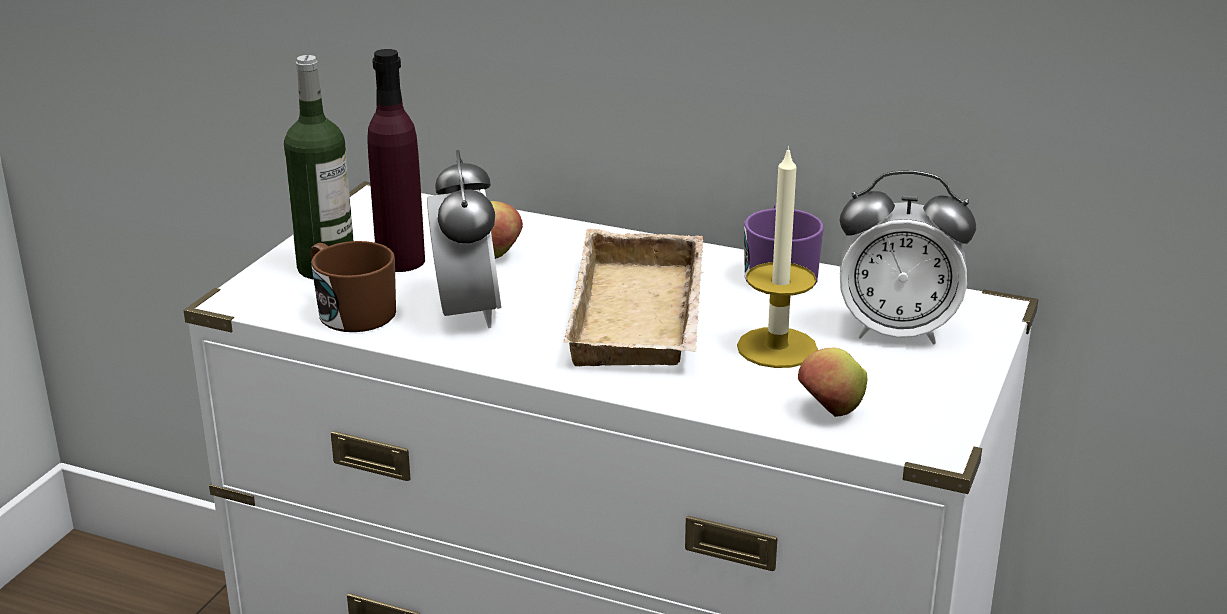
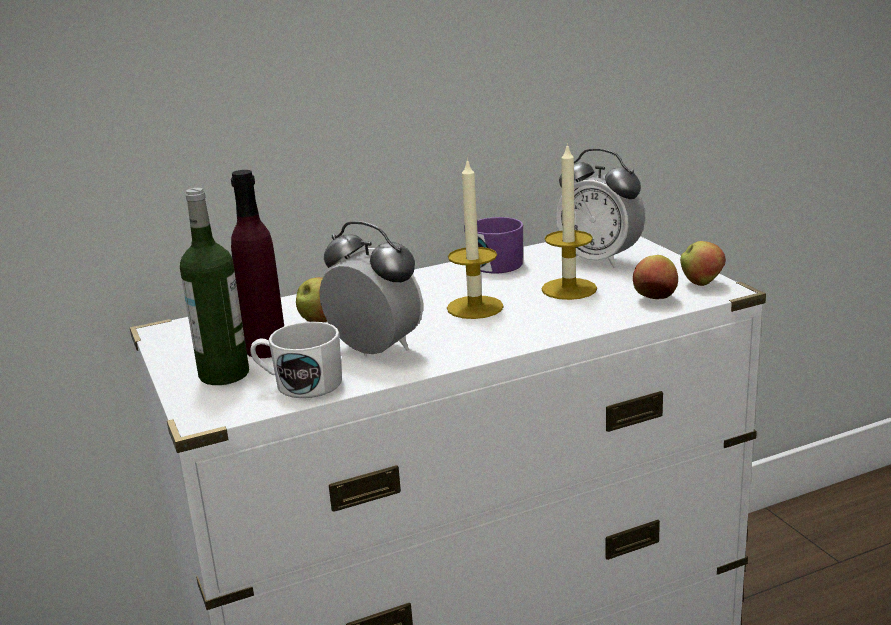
camera: 45 degrees left, 5 degrees down
(350, 311) = (300, 384): brown mug -> white mug
(644, 316) = (475, 307): beige tray -> candle
(896, 331) = (600, 260): alarm clock -> alarm clock turned 75 degrees clockwise
(927, 425) = (701, 284): none -> apple

